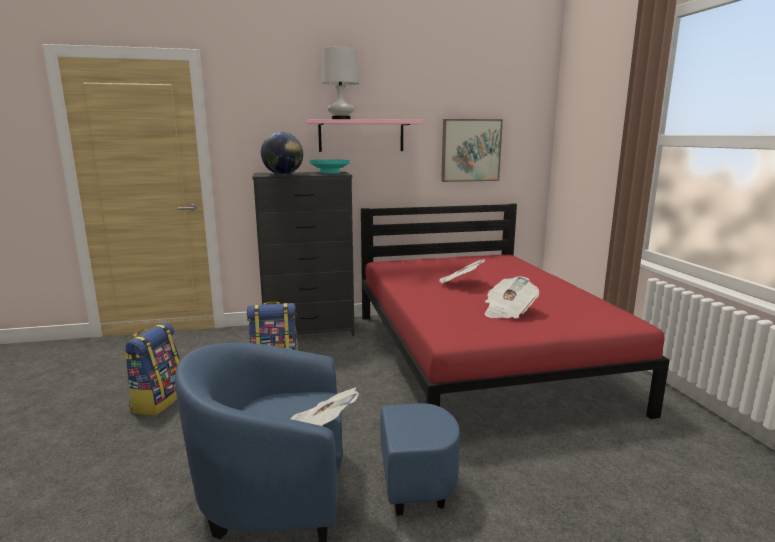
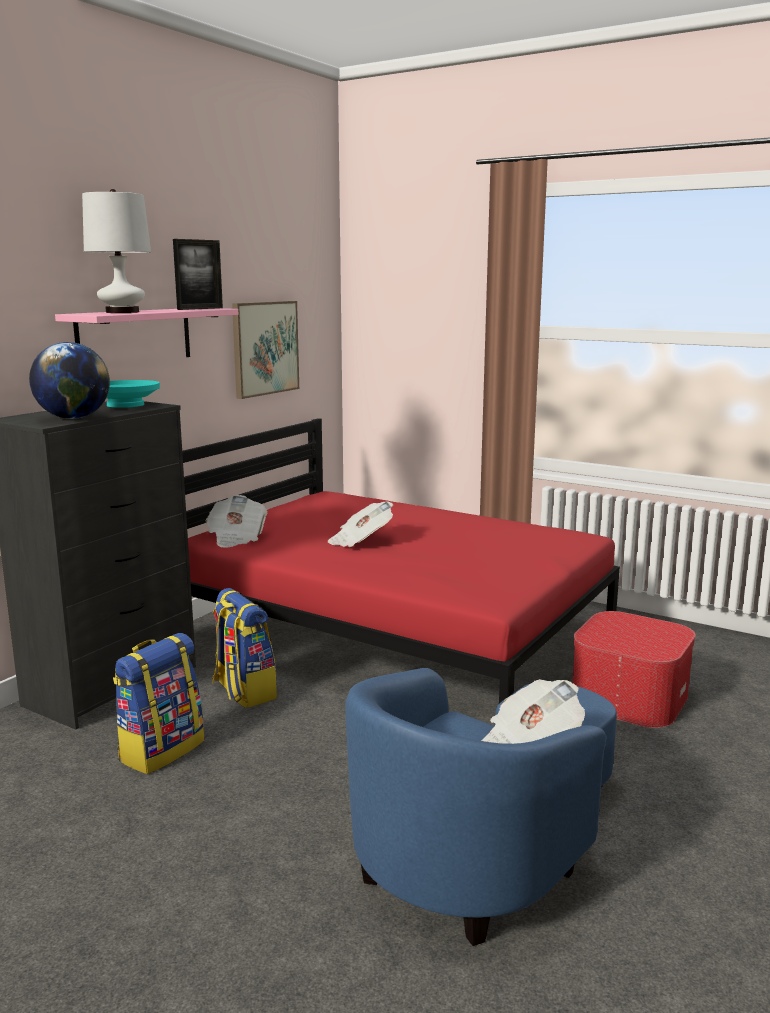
camera: 45 degrees left, 0 degrees up
(158, 401) = (69, 882): backpack -> backpack (243, 691)
(399, 119) = (200, 309): none -> picture frame
(508, 312) = (476, 558): newspaper -> newspaper (236, 538)
(581, 466) = (629, 697): none -> ottoman

